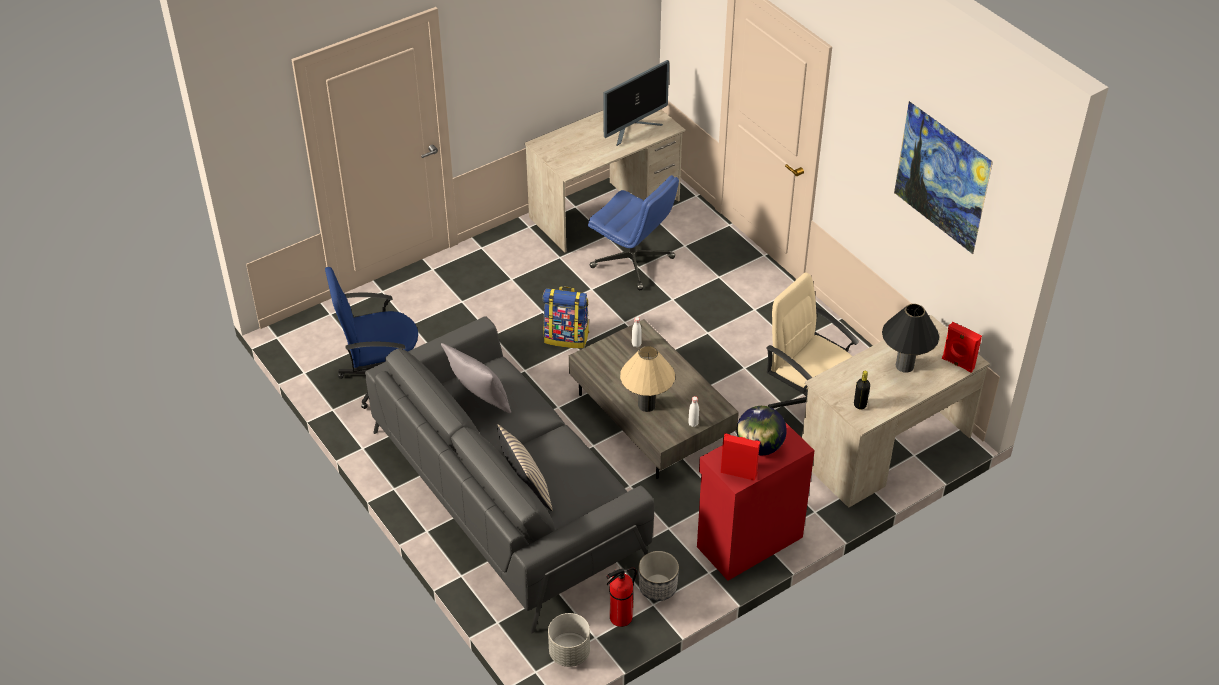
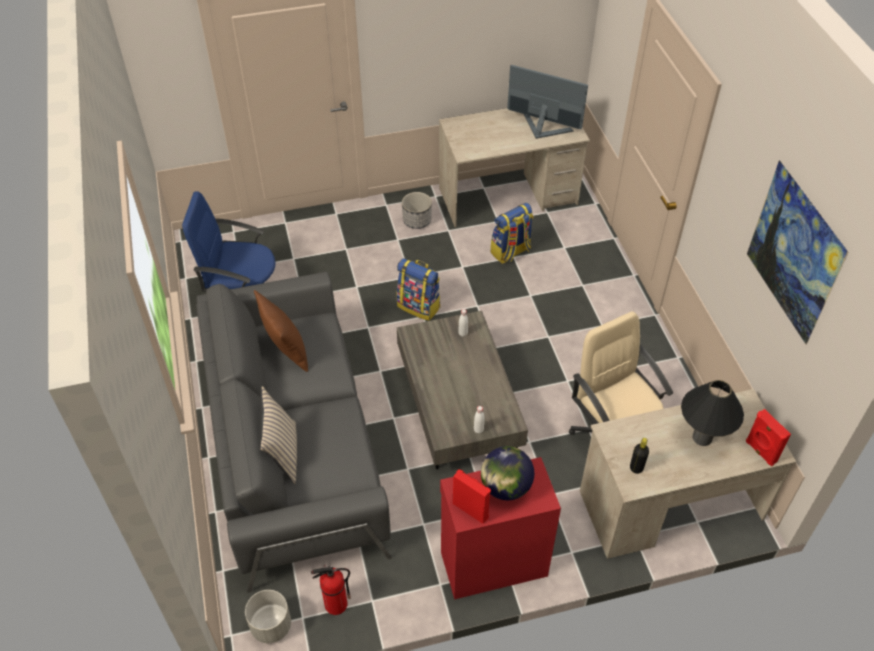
camera: 20 degrees right, 5 degrees up
(479, 400) = (286, 351): grey pillow -> brown pillow
(633, 129) = (542, 129): monitor -> monitor turned 135 degrees counterclockwise
(633, 263) = (511, 252): blue office chair -> backpack
(646, 405) = (444, 397): beige table lamp -> none
(658, 587) = (385, 583): planter -> planter (417, 220)

